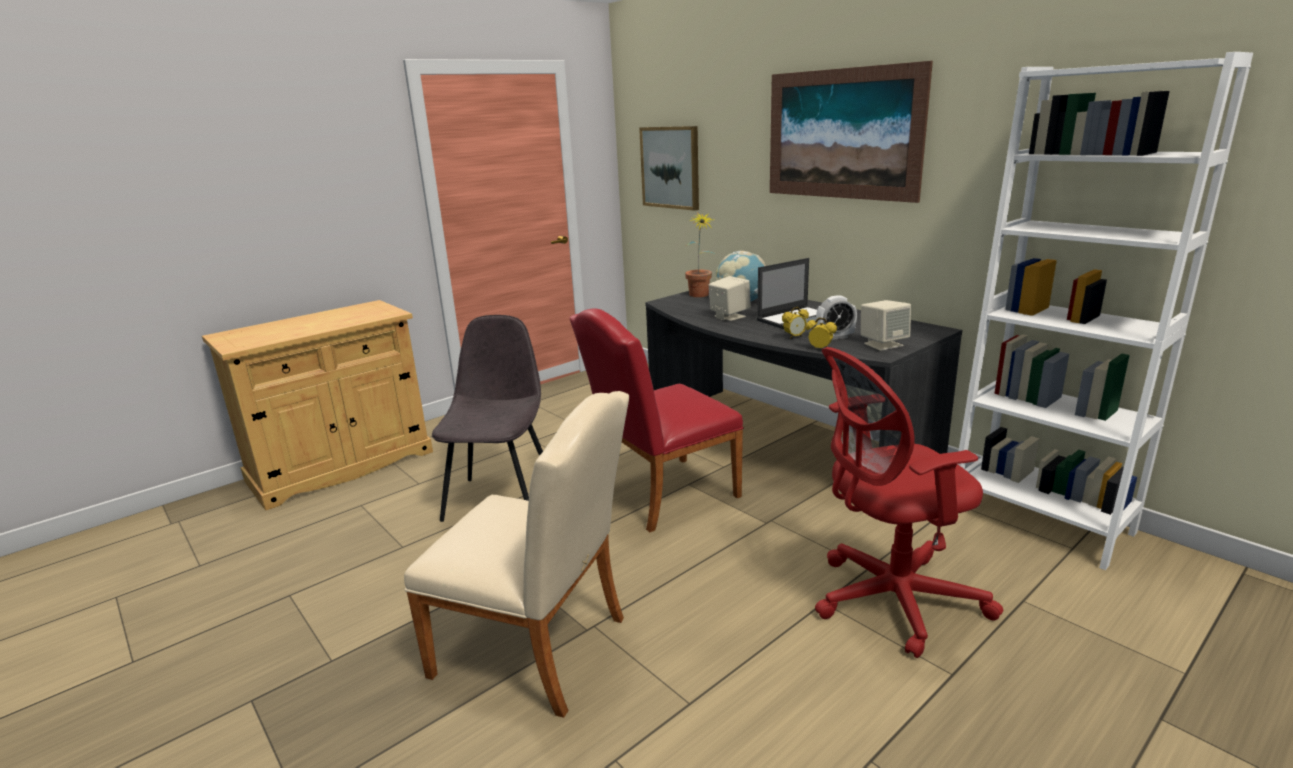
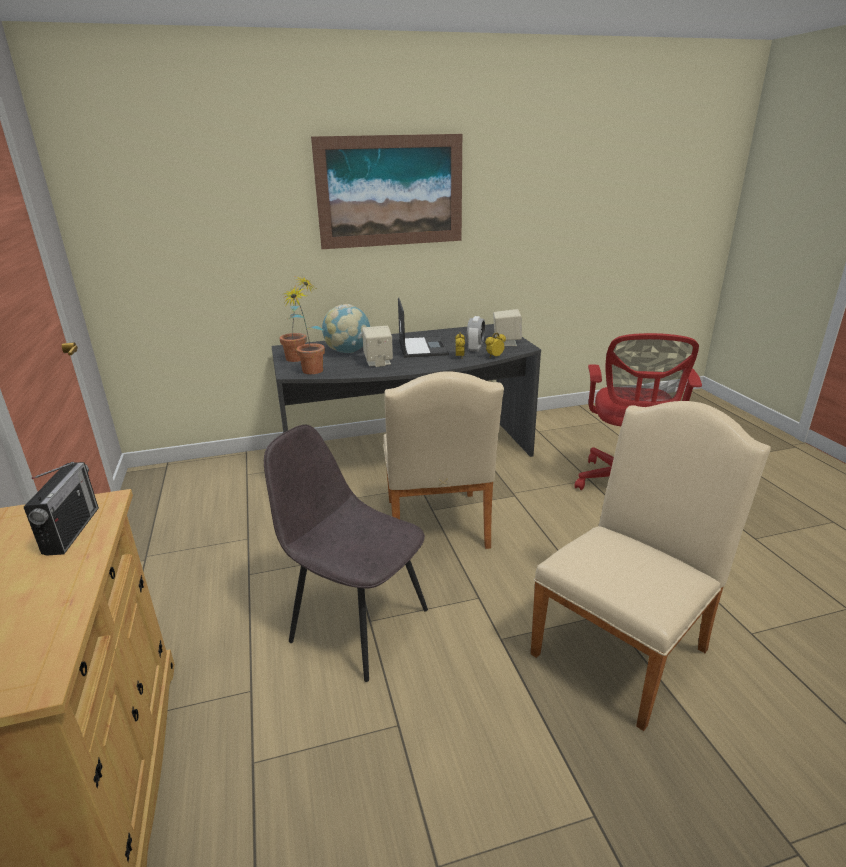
camera: 65 degrees left, 5 degrees up
(361, 317) = (72, 530): none -> radio
(659, 495) = (437, 528): red chair -> beige chair
(670, 167) = (172, 237): picture -> none
(671, 305) = (309, 373): none -> potted plant
(1039, 520) = (572, 419): white bookcase -> none

